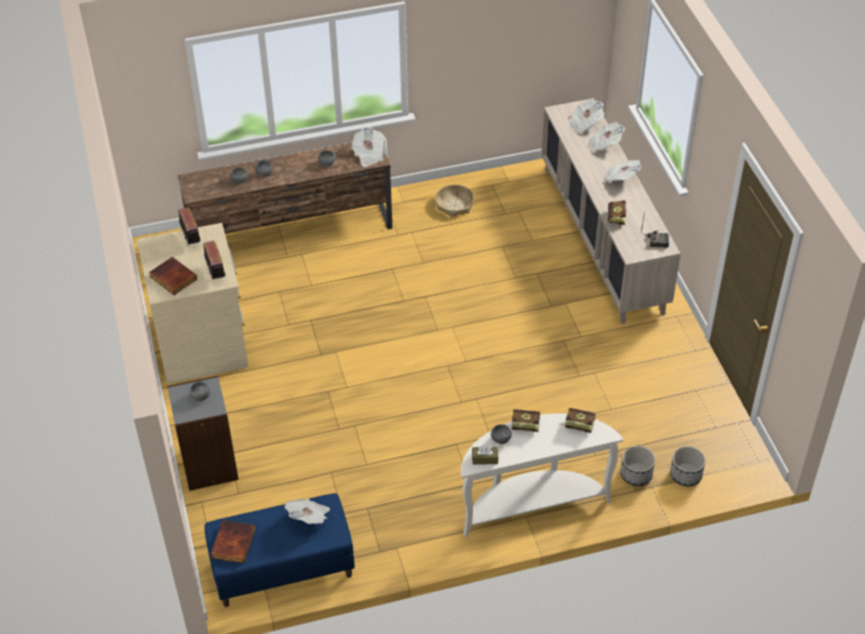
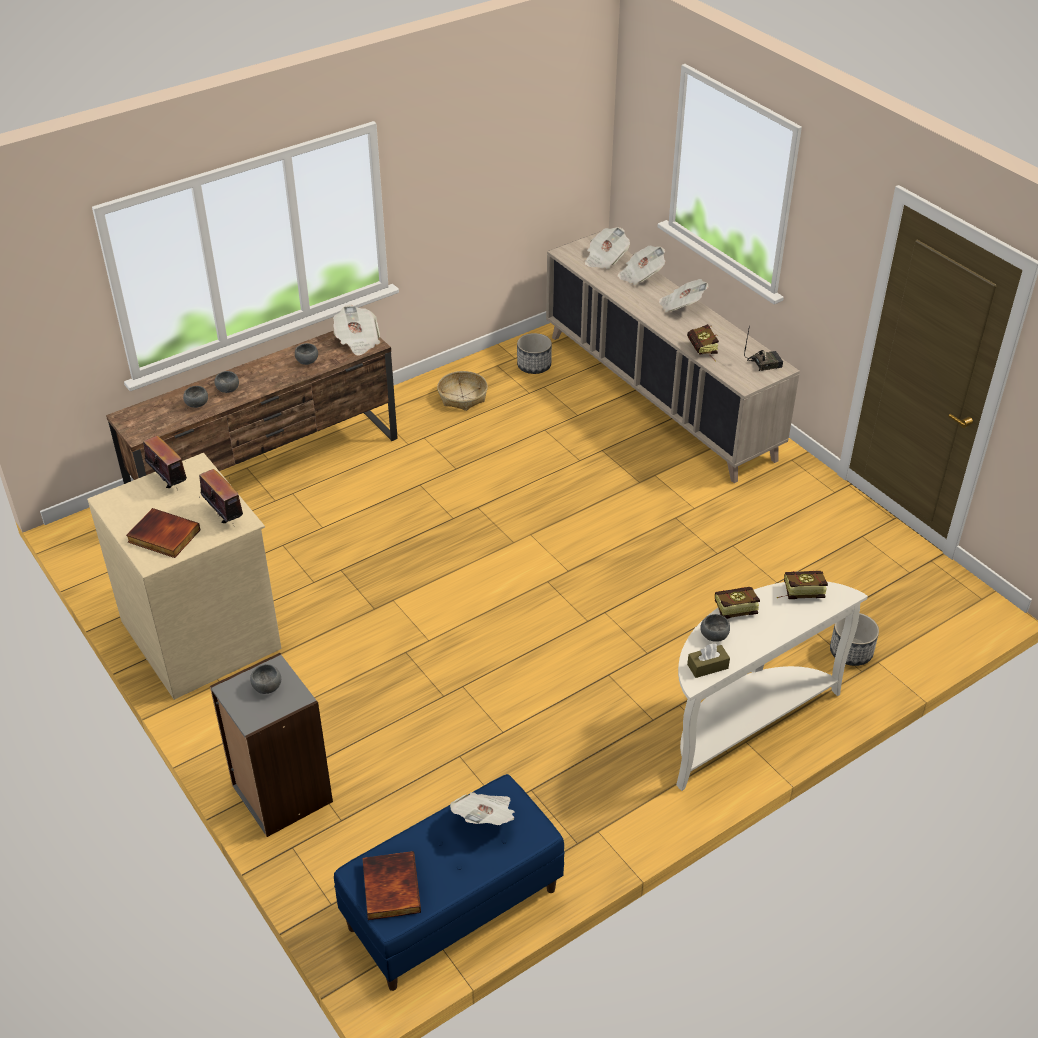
camera: 20 degrees left, 5 degrees down
(685, 475) = (909, 637): planter -> planter (534, 366)

